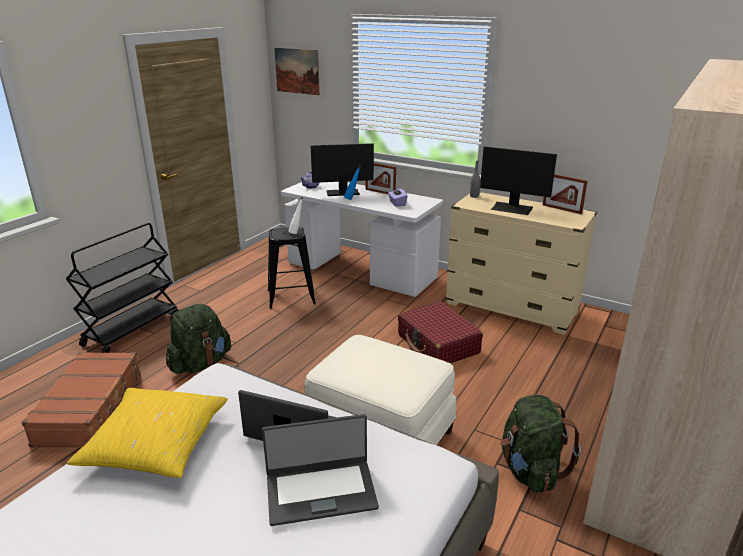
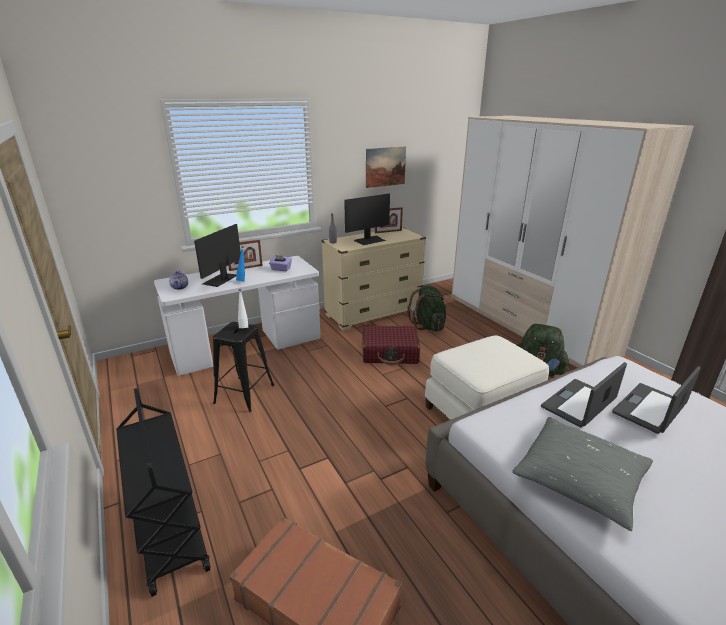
camera: 60 degrees left, 0 degrees up
(155, 444) = (579, 479): yellow pillow -> grey pillow
(200, 364) = (305, 484): green backpack -> green backpack (428, 326)
(297, 71) = (90, 170): picture -> picture (385, 167)
(320, 491) = (650, 409): laptop -> laptop turned 150 degrees counterclockwise

